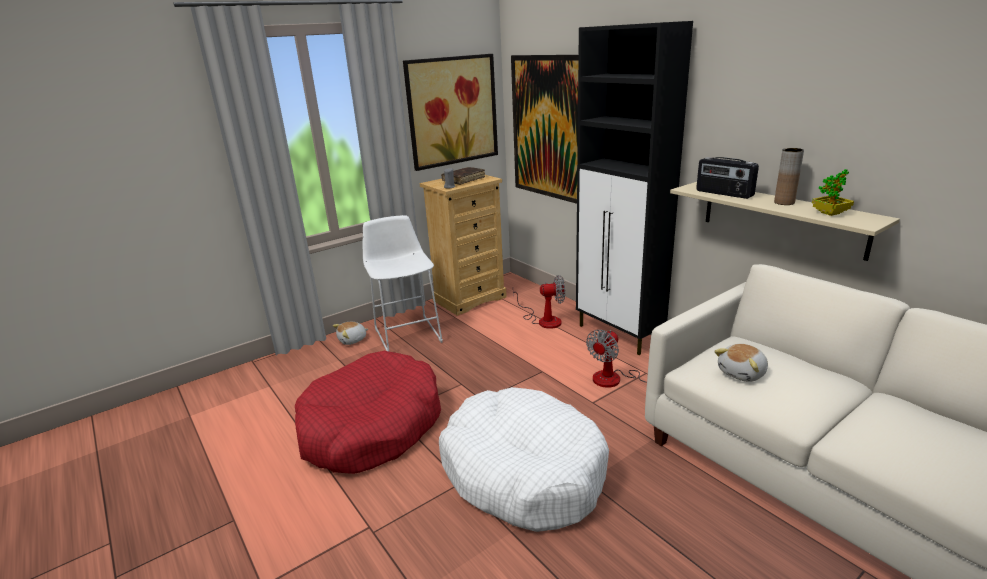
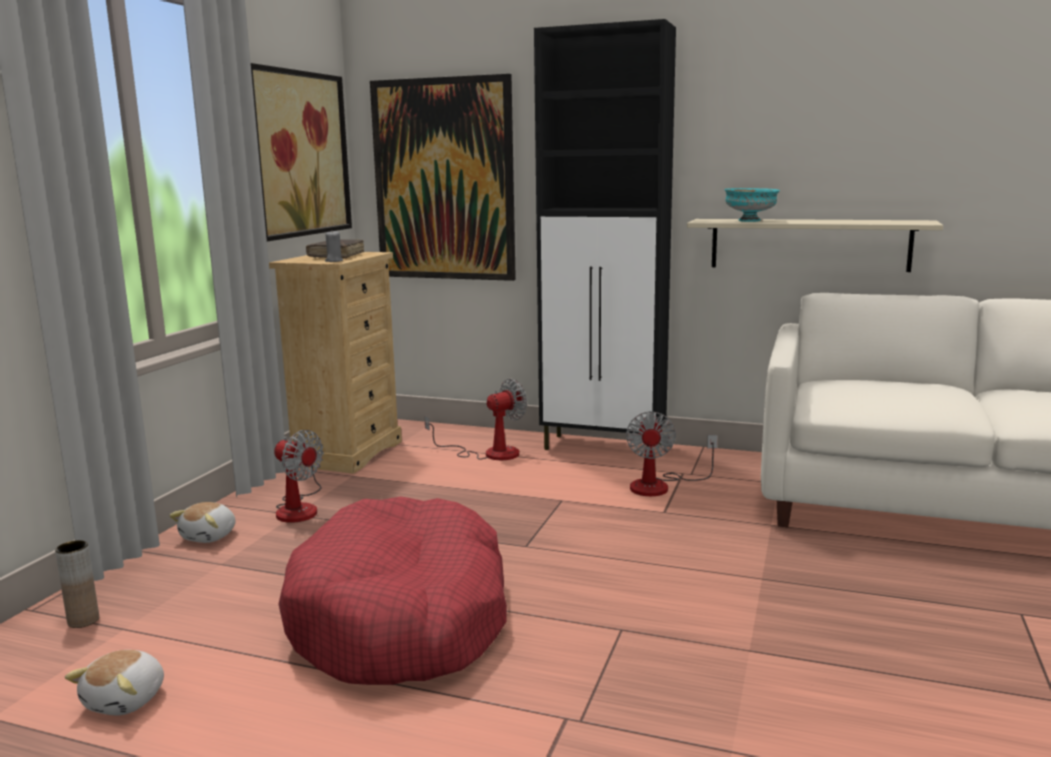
camera: 35 degrees left, 10 degrees down
(407, 333) = (299, 508): white stool -> fan
(523, 471) = (680, 594): white dog bed -> none
(724, 193) = (750, 221): radio -> turquoise bowl
(743, 373) = (871, 398): plush toy -> plush toy (126, 700)
(784, 202) = (822, 220): brown vase -> brown vase (83, 620)
(830, 213) = (878, 221): potted plant -> none

